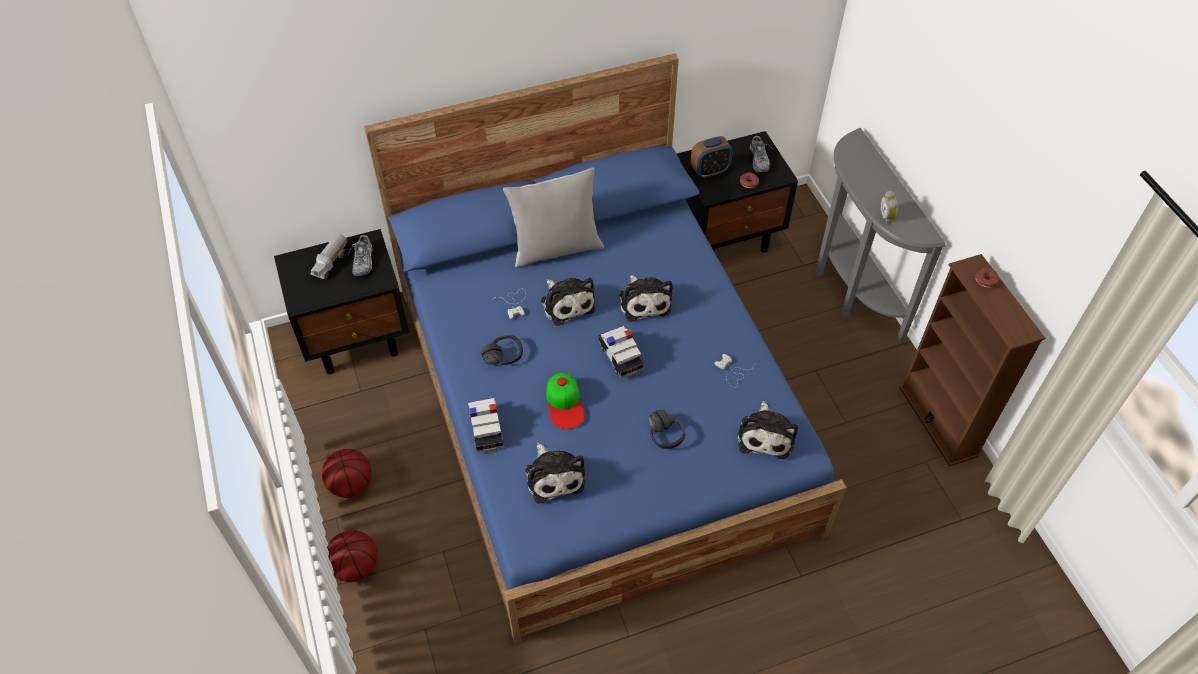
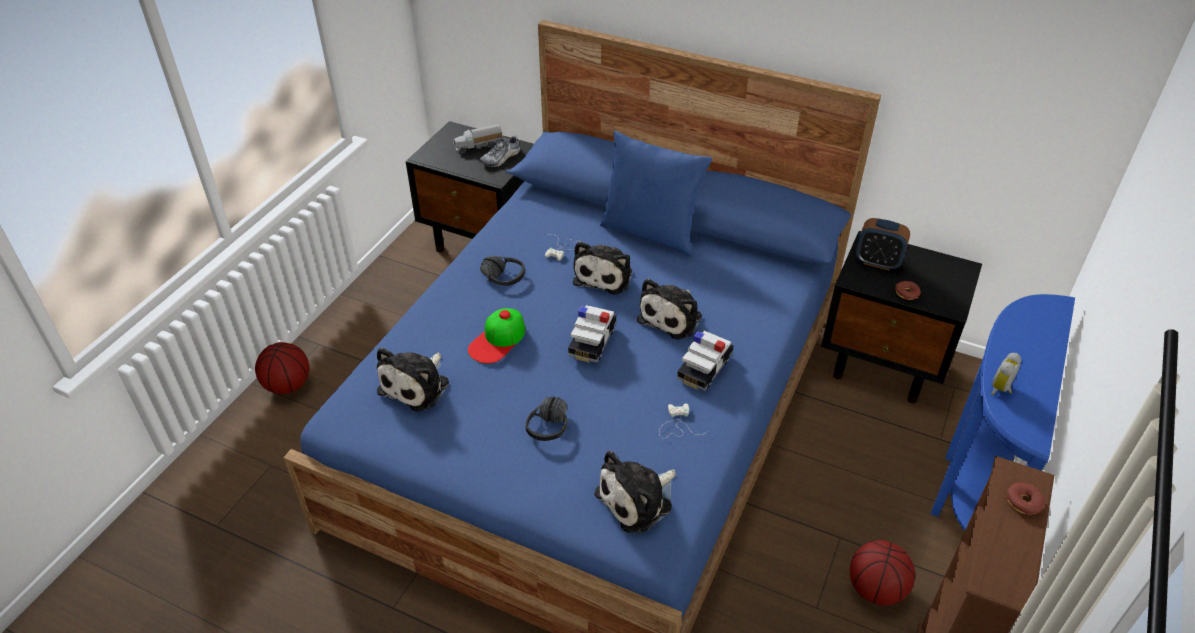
camera: 45 degrees right, 10 degrees down
(351, 484) = (356, 330): basketball -> basketball (876, 588)
(486, 429) = (420, 317): toy car -> toy car (704, 368)
(556, 248) = (651, 233): grey pillow -> blue pillow
(758, 160) = (942, 281): shoe -> none
(849, 290) = (968, 495): grey console table -> blue console table

